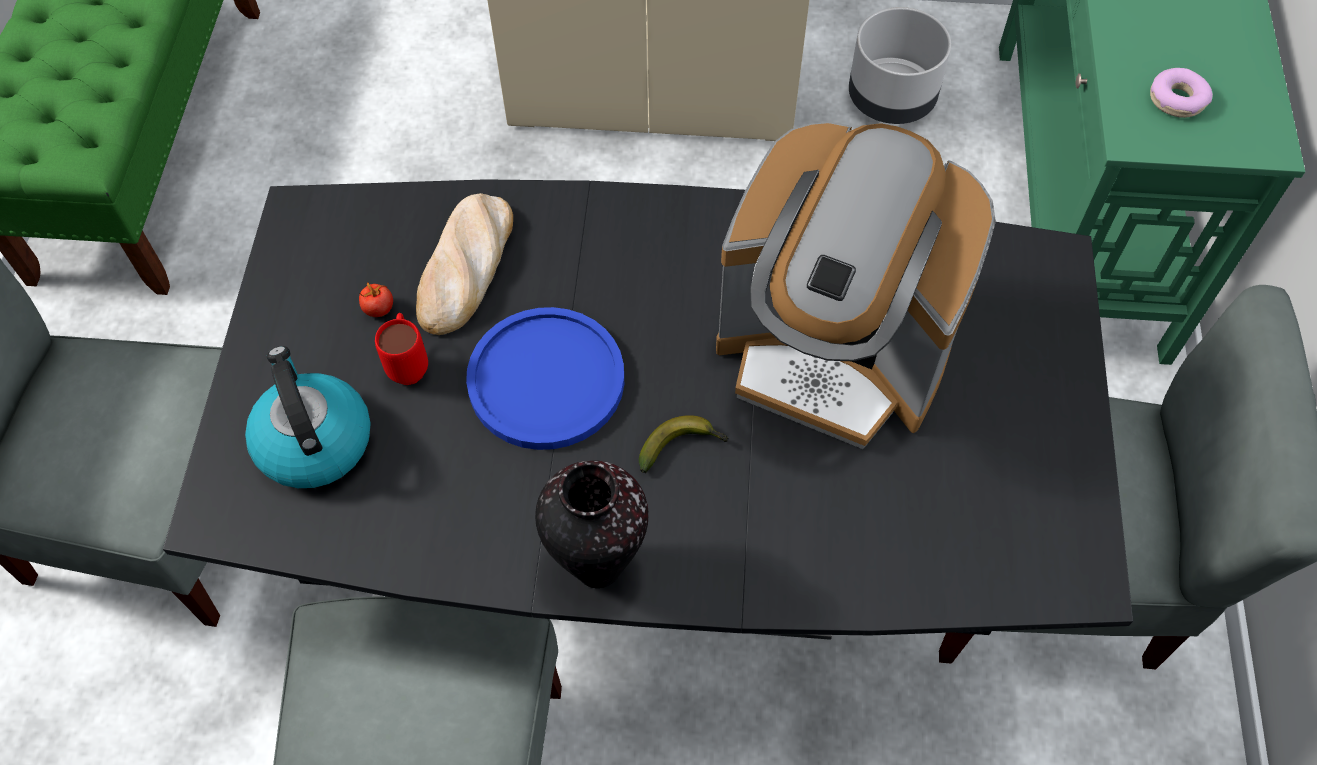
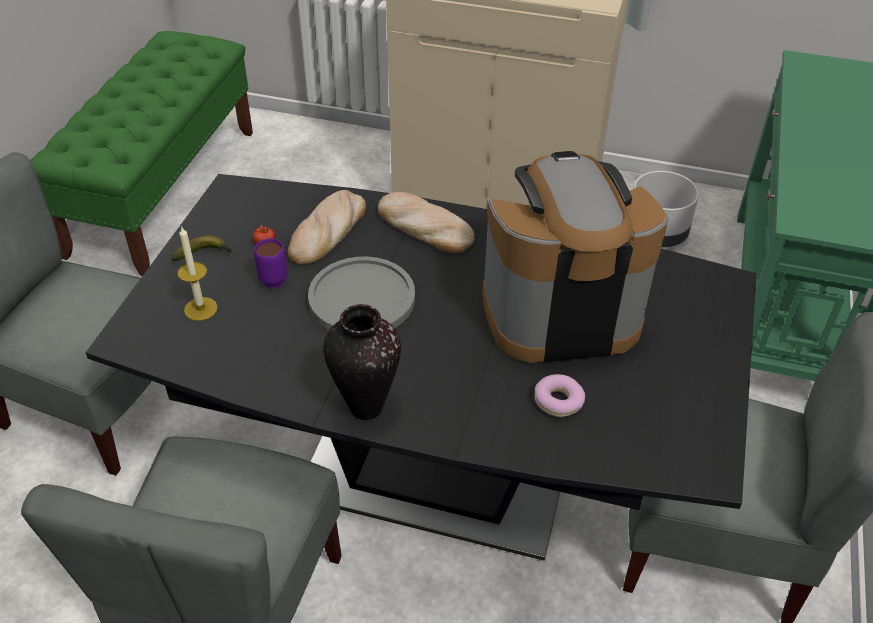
camera: 10 degrees right, 15 degrees down
(313, 441) = (200, 309): kettle -> candle
(409, 364) = (275, 277): red mug -> purple mug
(546, 380) = (362, 298): blue plate -> grey plate
(606, 235) = (423, 227): none -> bread
(682, 446) = (442, 349): banana -> banana (205, 254)
(833, 354) = (559, 313): coffee machine -> coffee machine turned 135 degrees clockwise
(1177, 100) = (832, 206): donut -> donut (558, 401)

